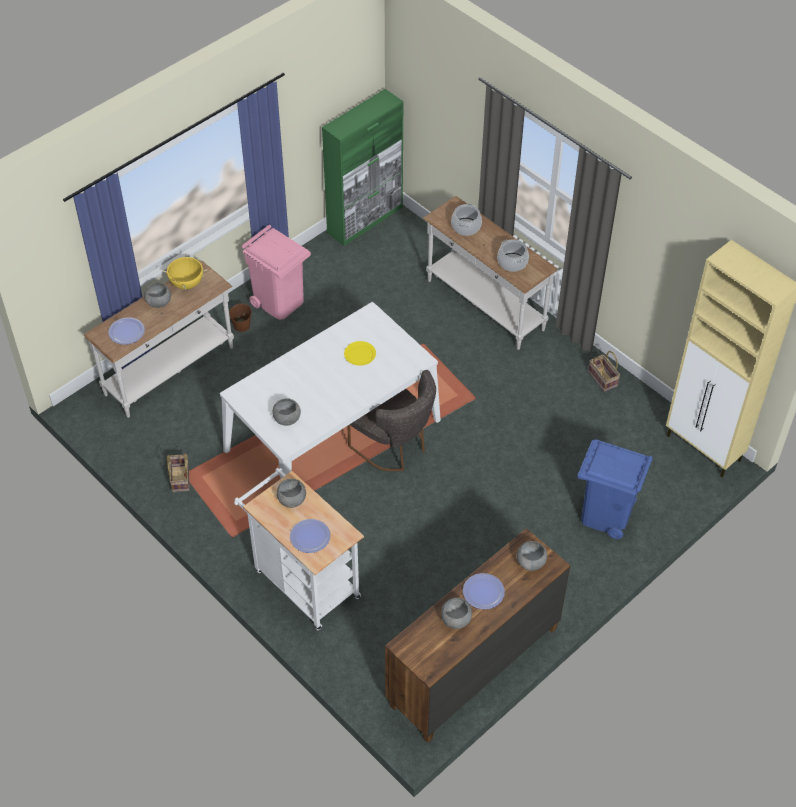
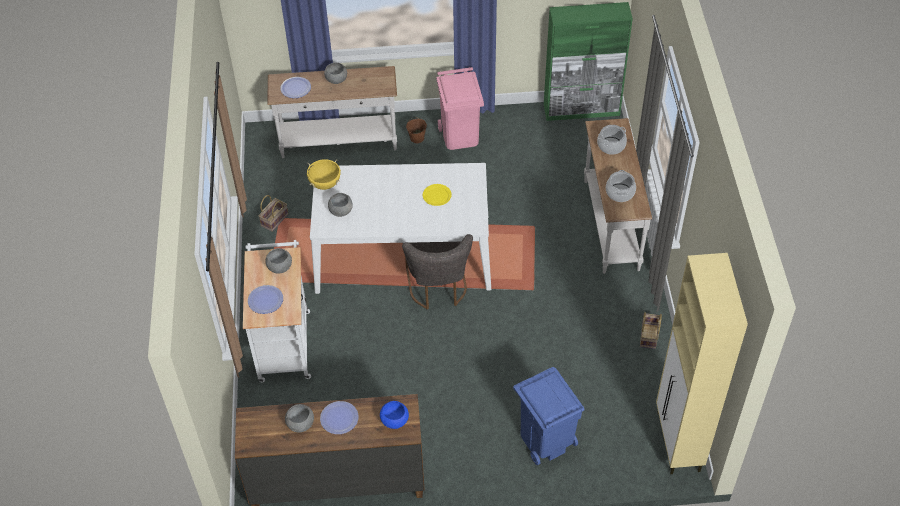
camera: 40 degrees right, 0 degrees up
(187, 283) = (367, 77): yellow cooking pot -> yellow cooking pot (325, 184)
(530, 562) = (394, 420): grey bowl -> blue bowl

